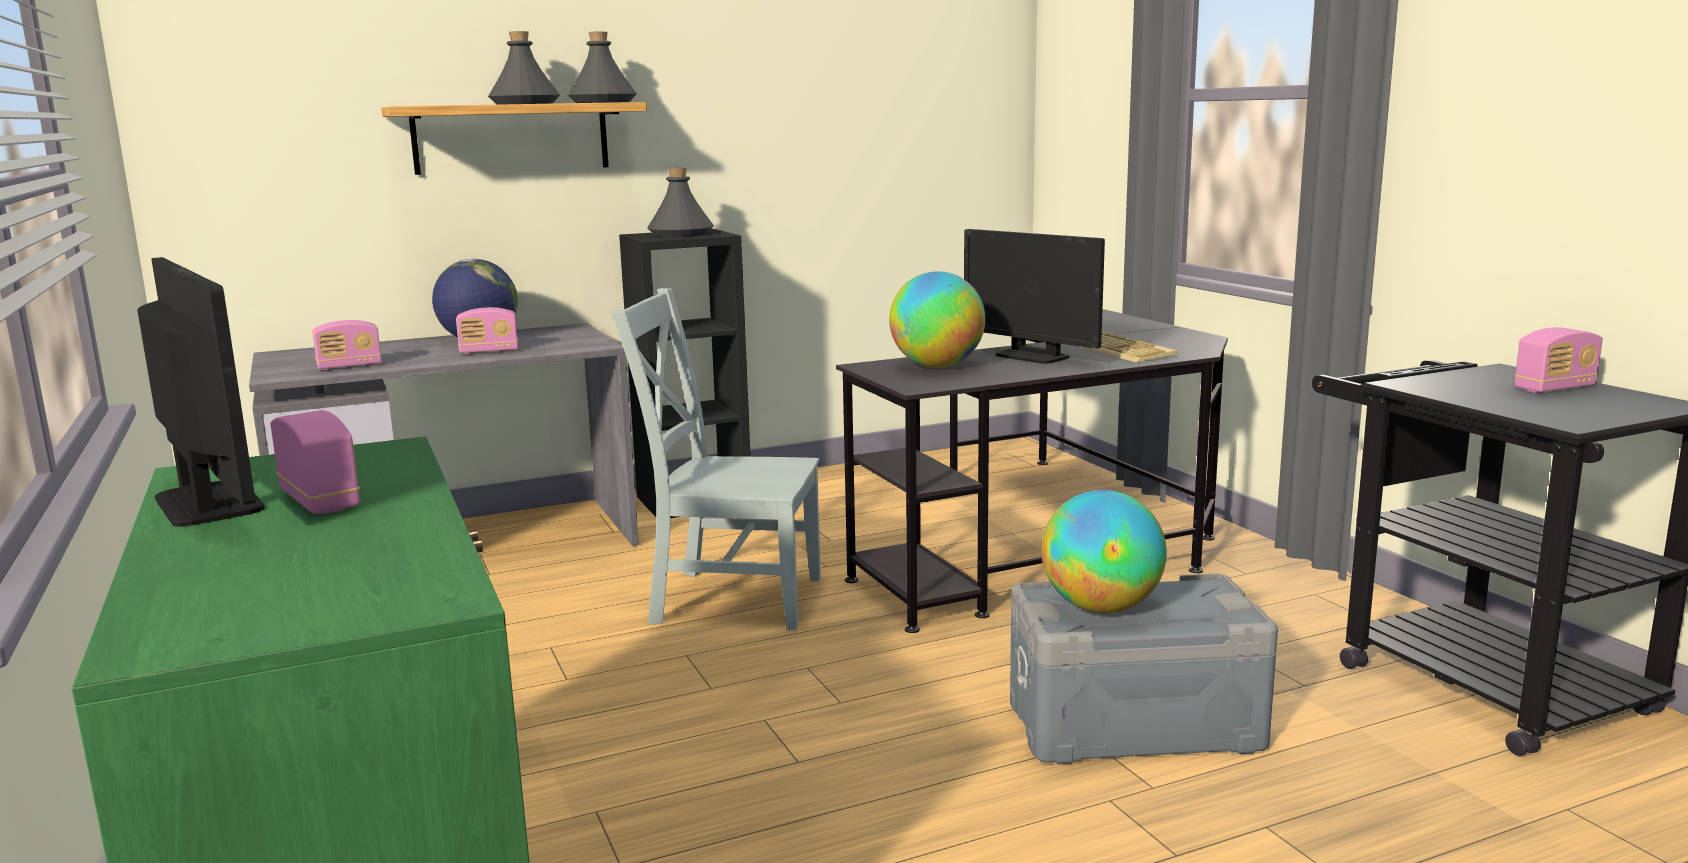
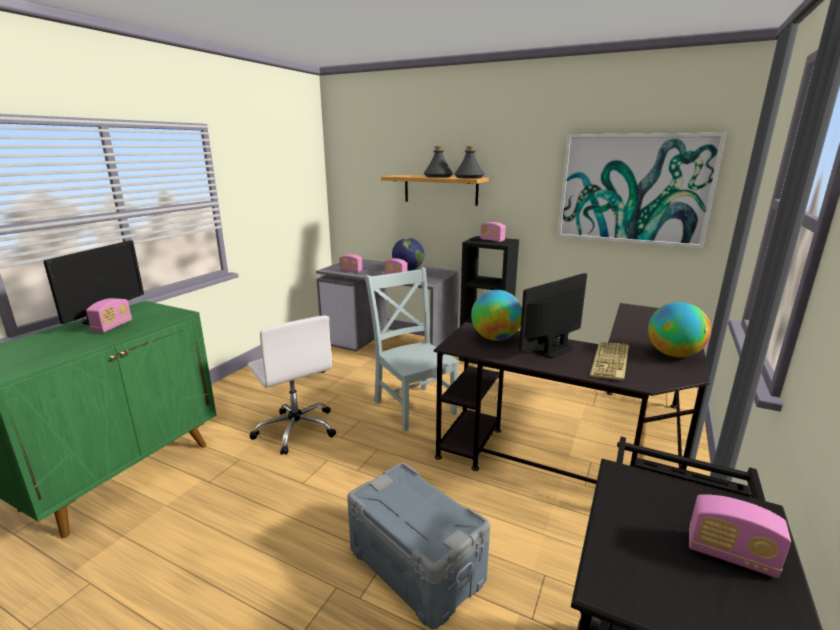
camera: 50 degrees right, 5 degrees up
(597, 722) = (296, 429): none -> white office chair
(681, 234) = (492, 240): grey bottle -> radio
(892, 111) = (633, 189): none -> picture
(1032, 356) = (552, 349): monitor -> monitor turned 45 degrees clockwise
(1101, 608) = (402, 497): globe -> globe (673, 354)

